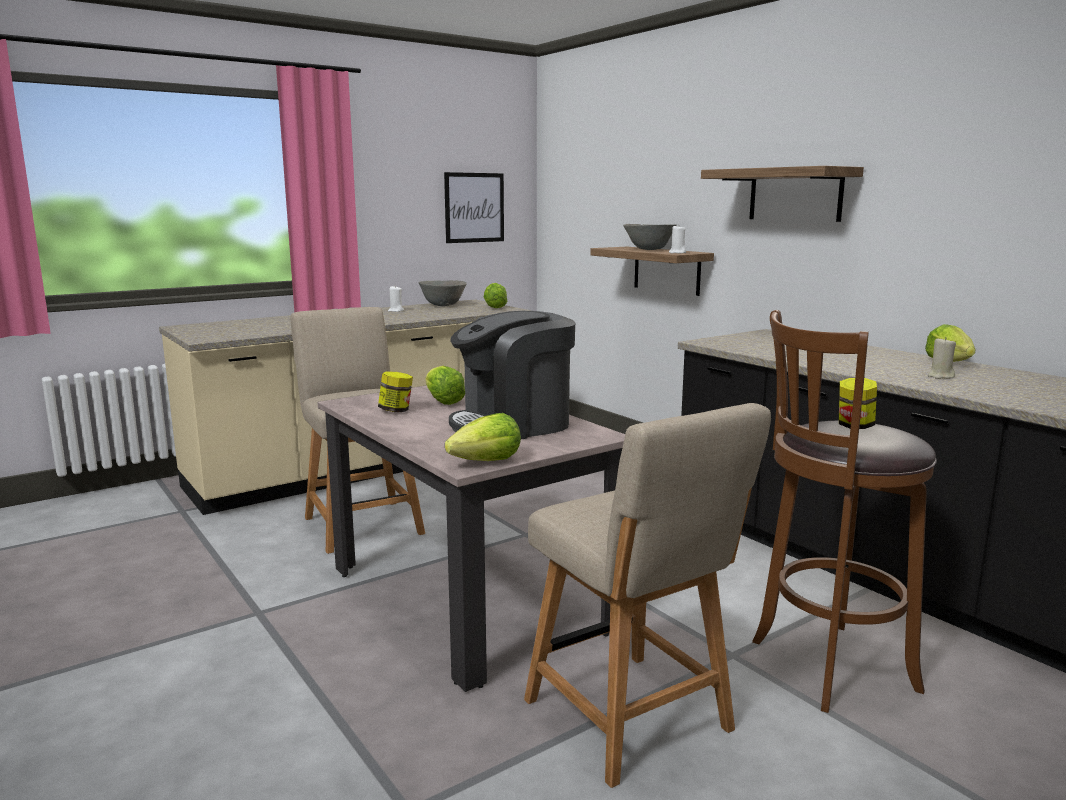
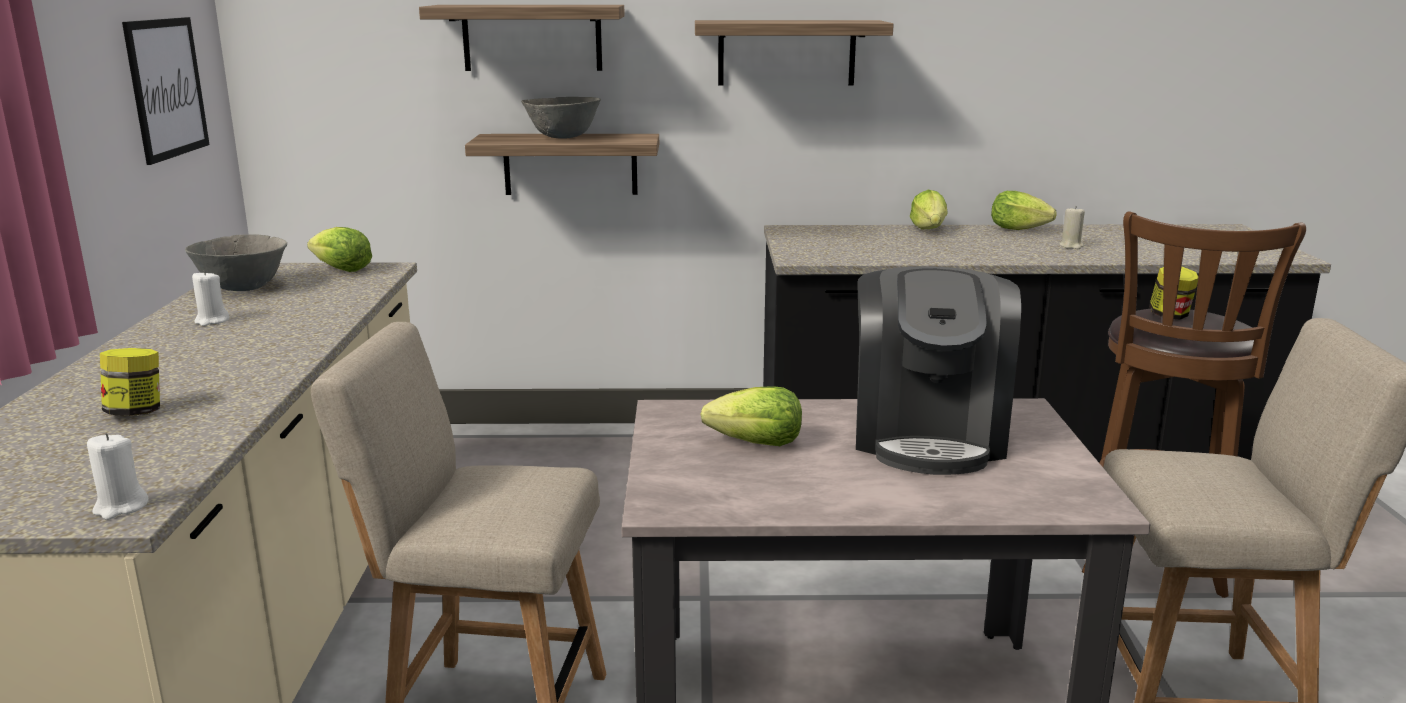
camera: 55 degrees left, 5 degrees up
(396, 411) = (768, 483): jar -> jar (136, 412)
(487, 462) = (1092, 490): lettuce -> lettuce (929, 230)
(654, 185) = (532, 38): none -> shelf
(677, 253) = (634, 140): white candle -> white candle (120, 507)

